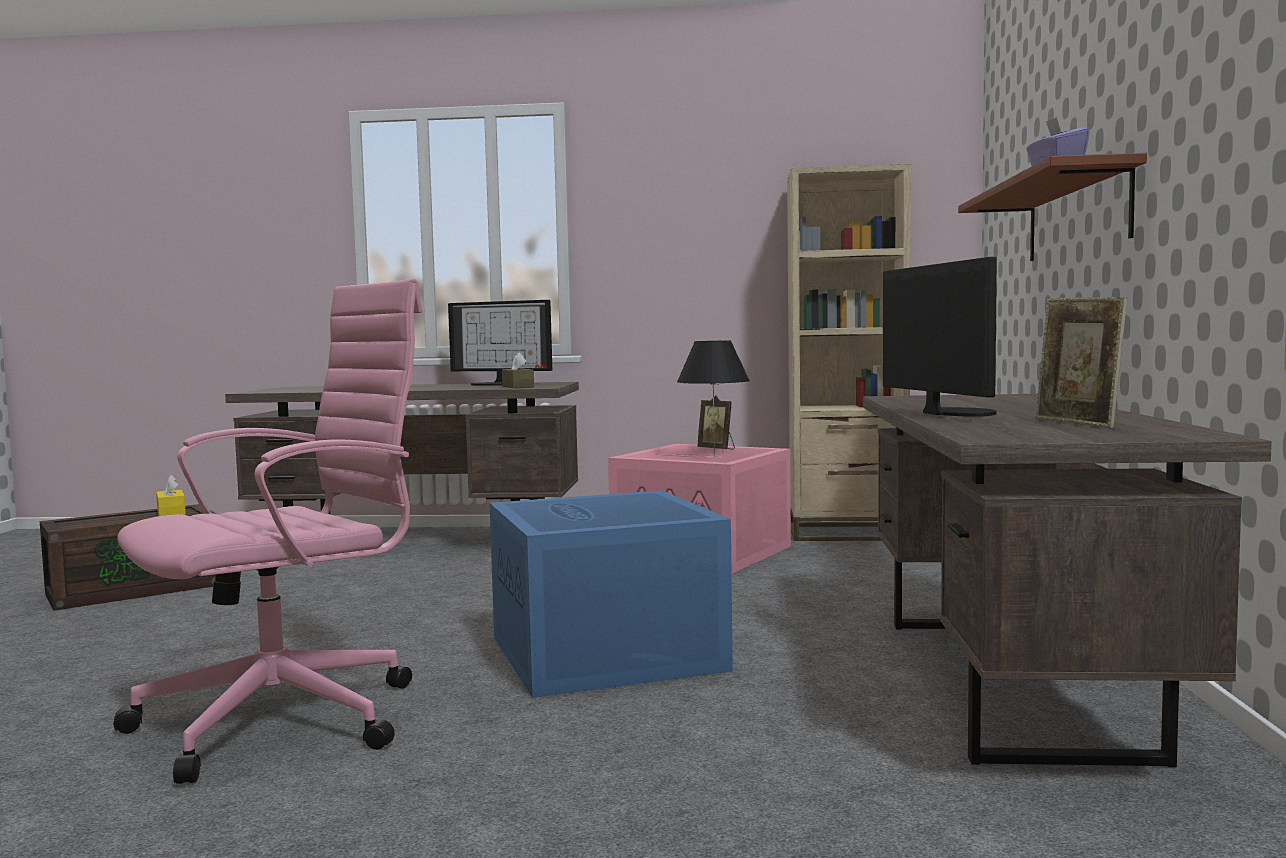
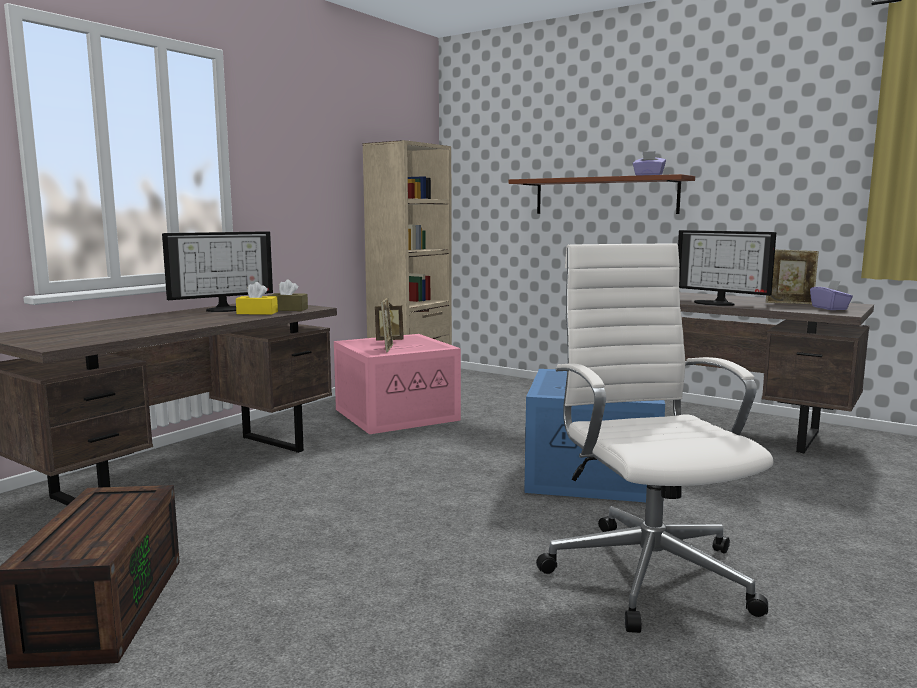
camera: 60 degrees left, 5 degrees up
(171, 512) = (121, 501): yellow tissue box -> yellow tissue box (257, 313)
(288, 719) = (647, 571): pink office chair -> white office chair
(667, 454) = (387, 348): none -> picture frame
(714, 457) = (424, 345): black table lamp -> none
(951, 413) = (716, 303): monitor -> monitor turned 150 degrees counterclockwise
(1060, 433) = (829, 308): none -> purple tissue box

